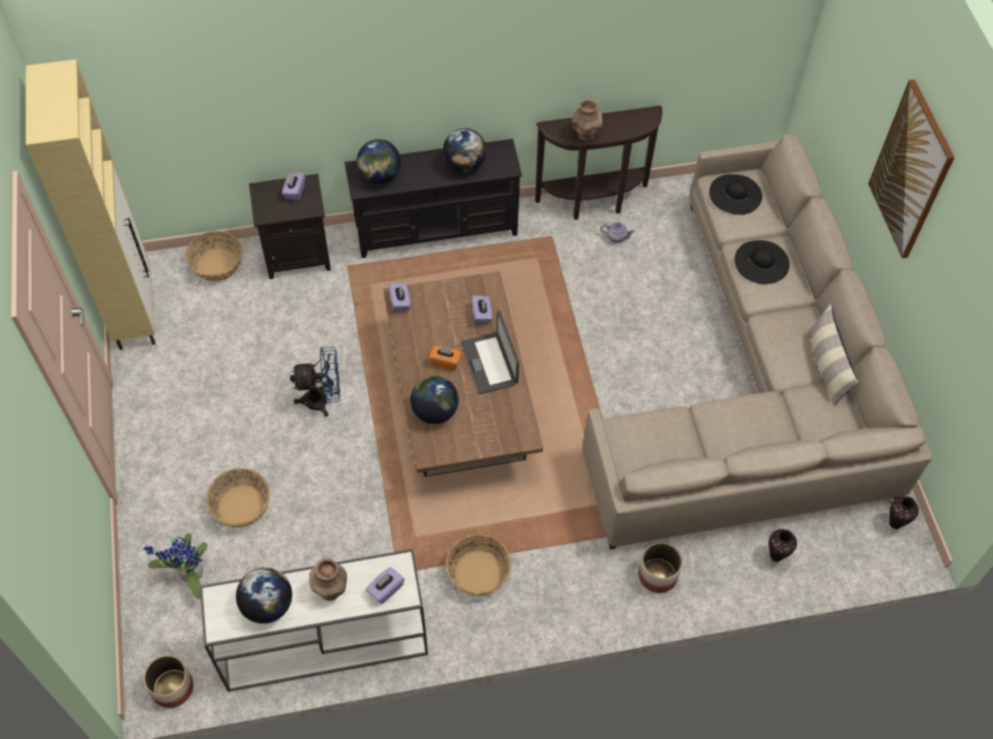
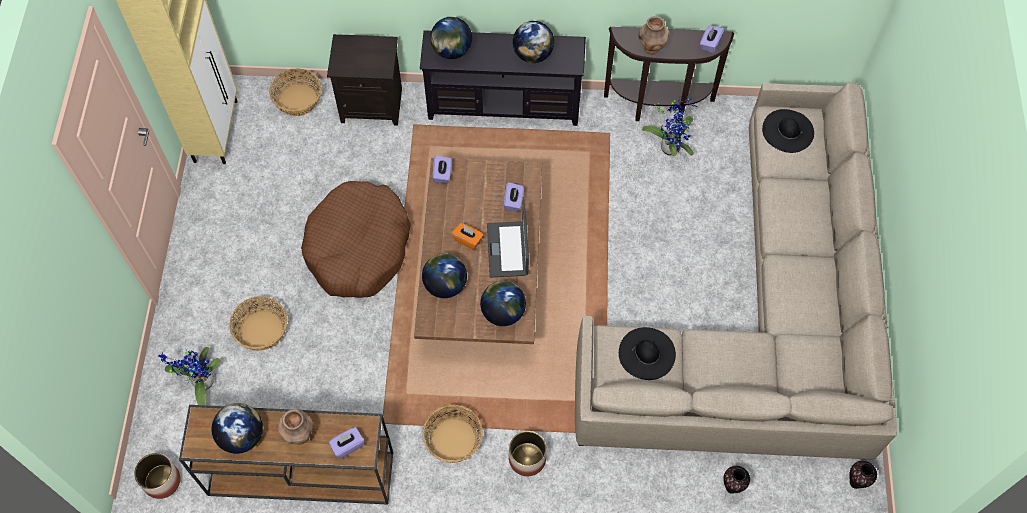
camera: 15 degrees right, 5 degrees up
(294, 191) = (372, 50): purple tissue box -> purple tissue box (710, 44)
(323, 400) = (358, 247): blue fan -> brown dog bed
(323, 645) = (299, 474): white console table -> brown console table
(503, 426) = (503, 312): none -> globe
(616, 237) = (670, 146): teapot -> potted plant
(658, 575) = (615, 480): planter -> planter (527, 459)
(761, 262) = (793, 204): black hat -> black hat (647, 353)
(826, 366) = (825, 320): pillow -> none
(911, 171) = (936, 157): picture -> none

